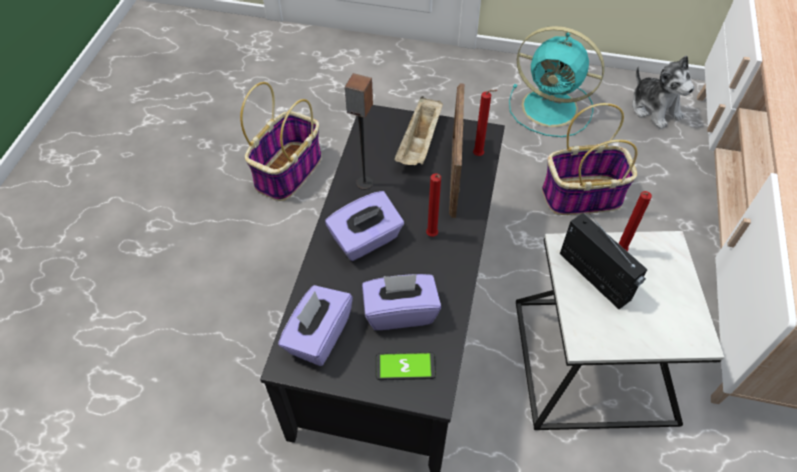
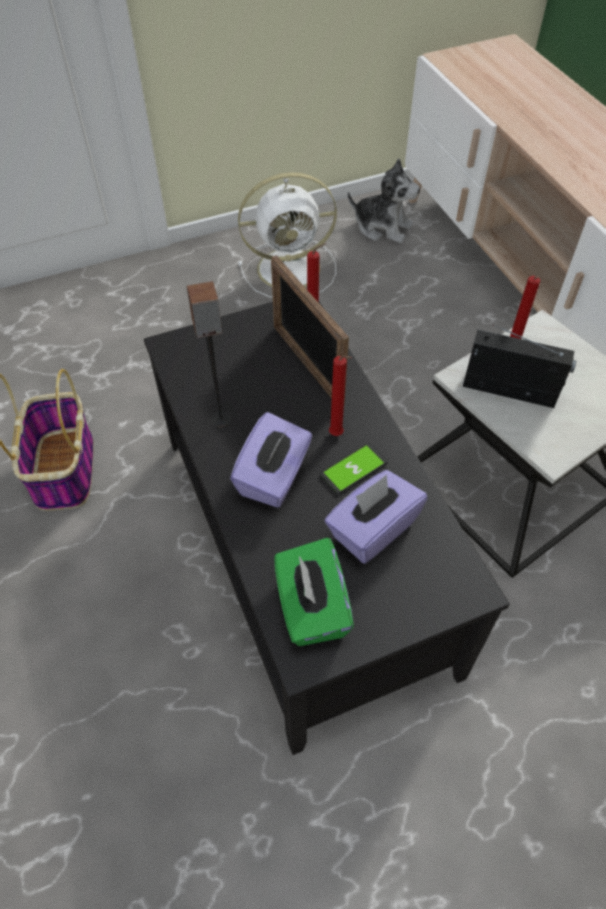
camera: 35 degrees left, 0 degrees up
(318, 336) = (311, 607): purple tissue box -> green tissue box
(405, 366) = (425, 580): phone -> phone (353, 469)
(419, 143) = (244, 349): beige tray -> none
(552, 108) = (291, 268): turquoise fan -> white fan
(581, 196) = (382, 338): basket -> none

